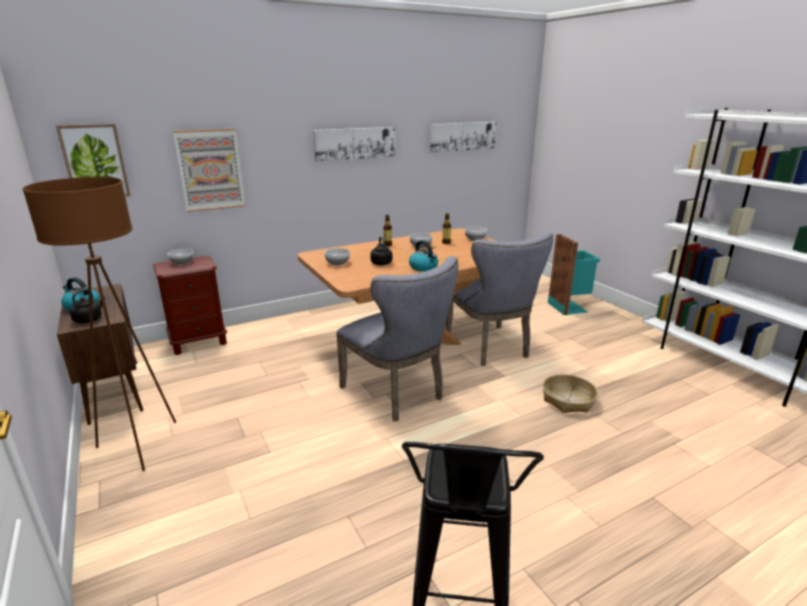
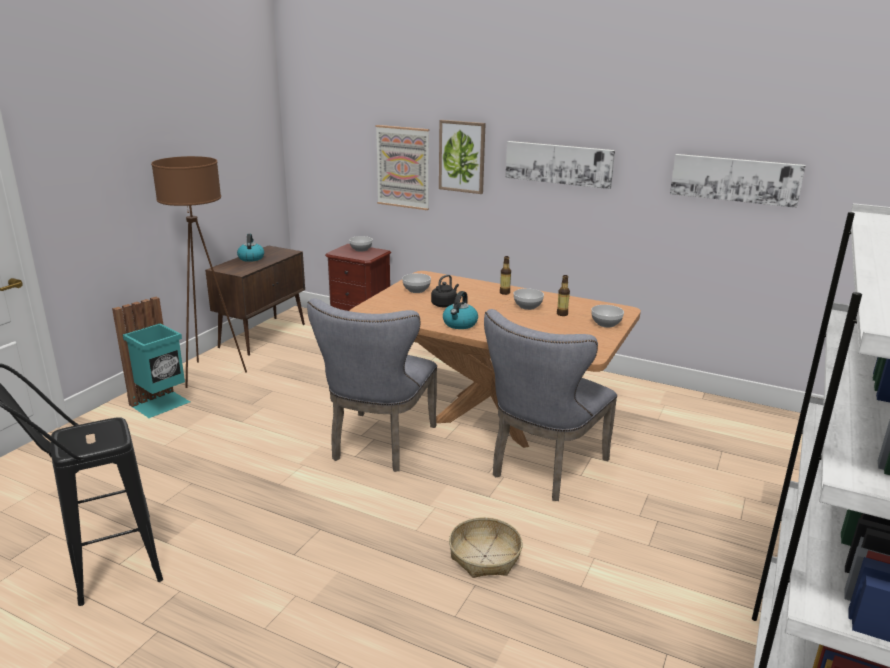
camera: 55 degrees right, 0 degrees up
(89, 319) = (234, 267): black kettle -> none
(95, 162) = (320, 144): picture -> picture (462, 156)
(569, 307) = (764, 498): turquoise trash can -> turquoise trash can (161, 404)

